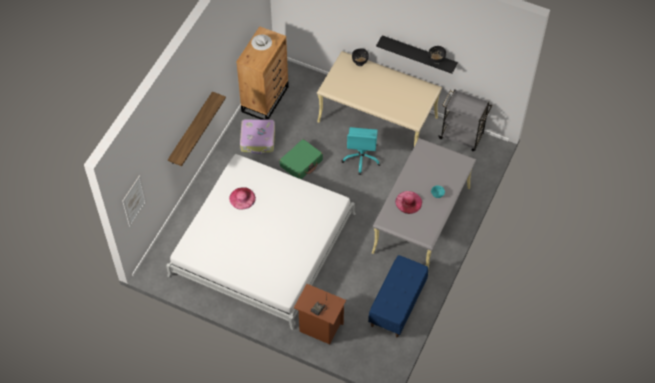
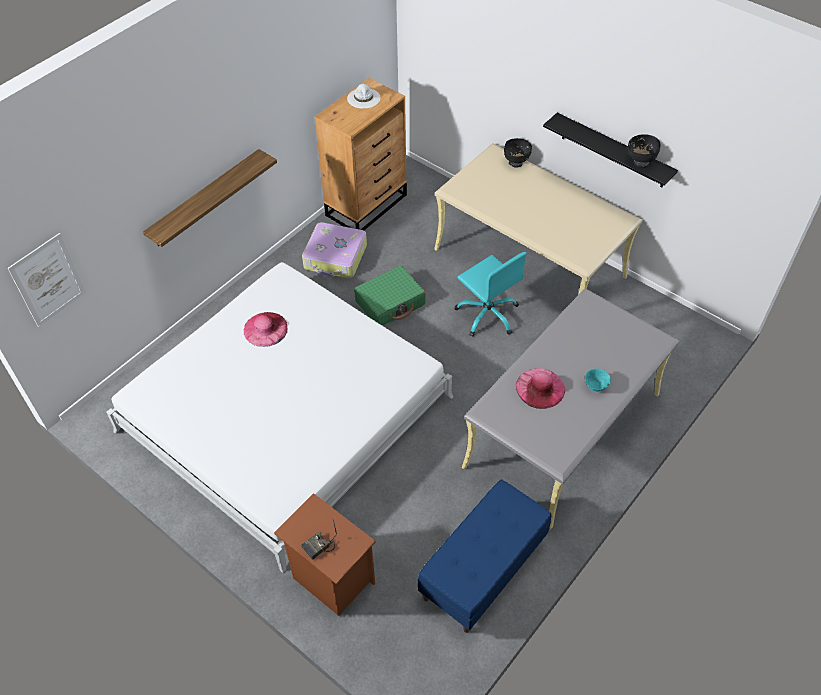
camera: 15 degrees right, 5 degrees down
(361, 158) = (488, 314): turquoise office chair -> turquoise office chair turned 60 degrees counterclockwise
(462, 136) = (661, 313): grey cart -> none

